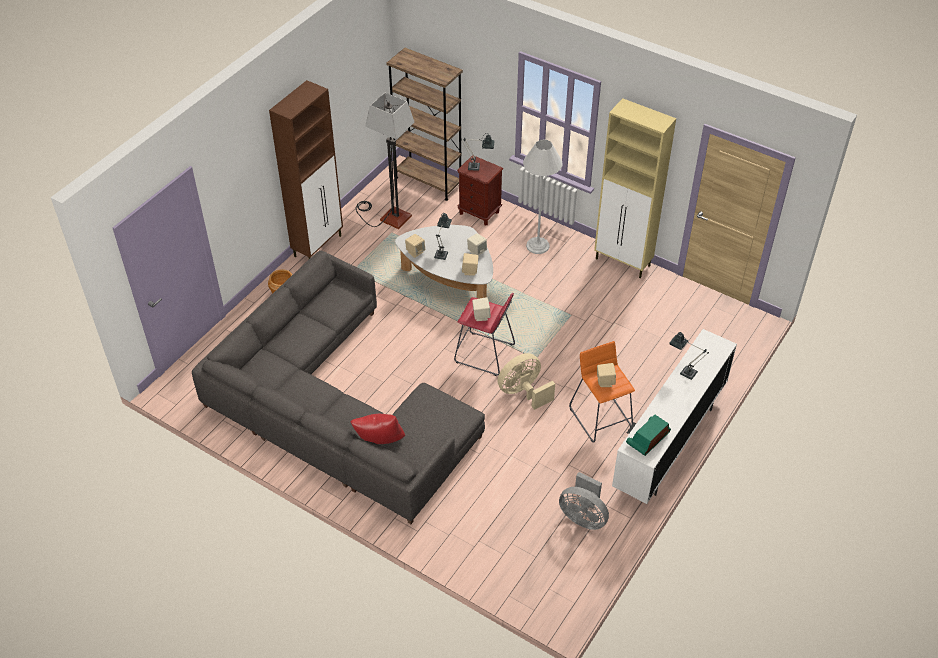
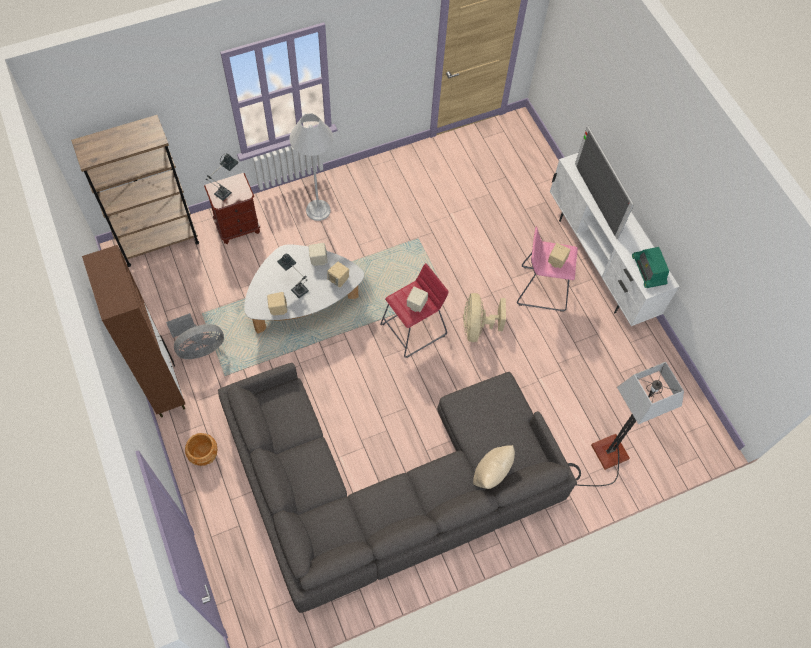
camera: 60 degrees left, 15 degrees up
(379, 443) = (491, 475): red pillow -> beige pillow
(387, 217) = (177, 304): floor lamp -> floor lamp (602, 458)
(583, 517) = (631, 365): grey fan -> grey fan (199, 348)
(601, 417) = (542, 289): orange stool -> pink stool
(623, 262) = (388, 163): beige cabinet -> none
(685, 371) = (595, 200): table lamp -> television

